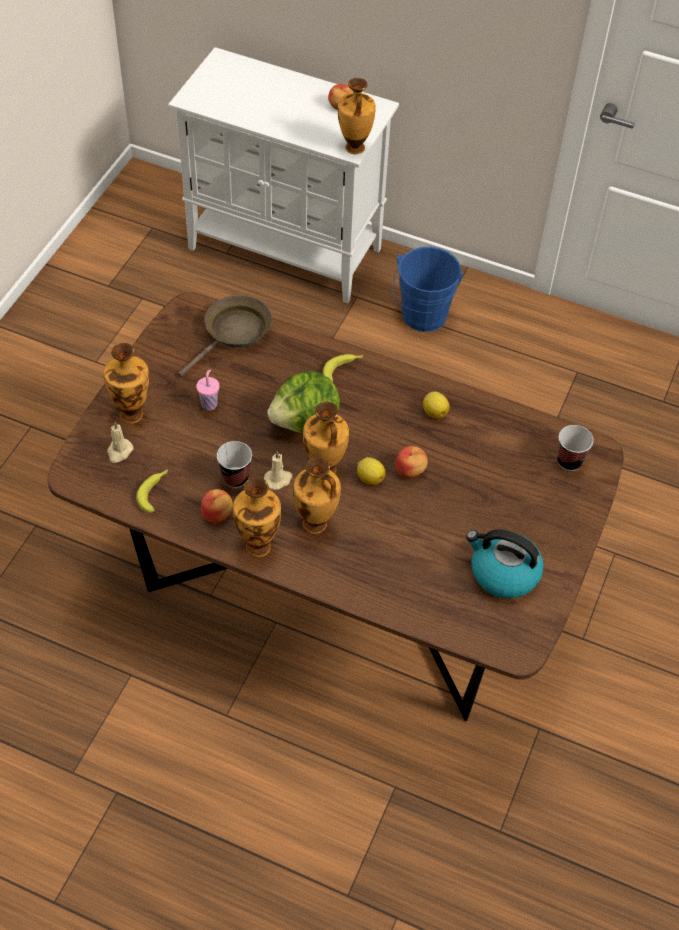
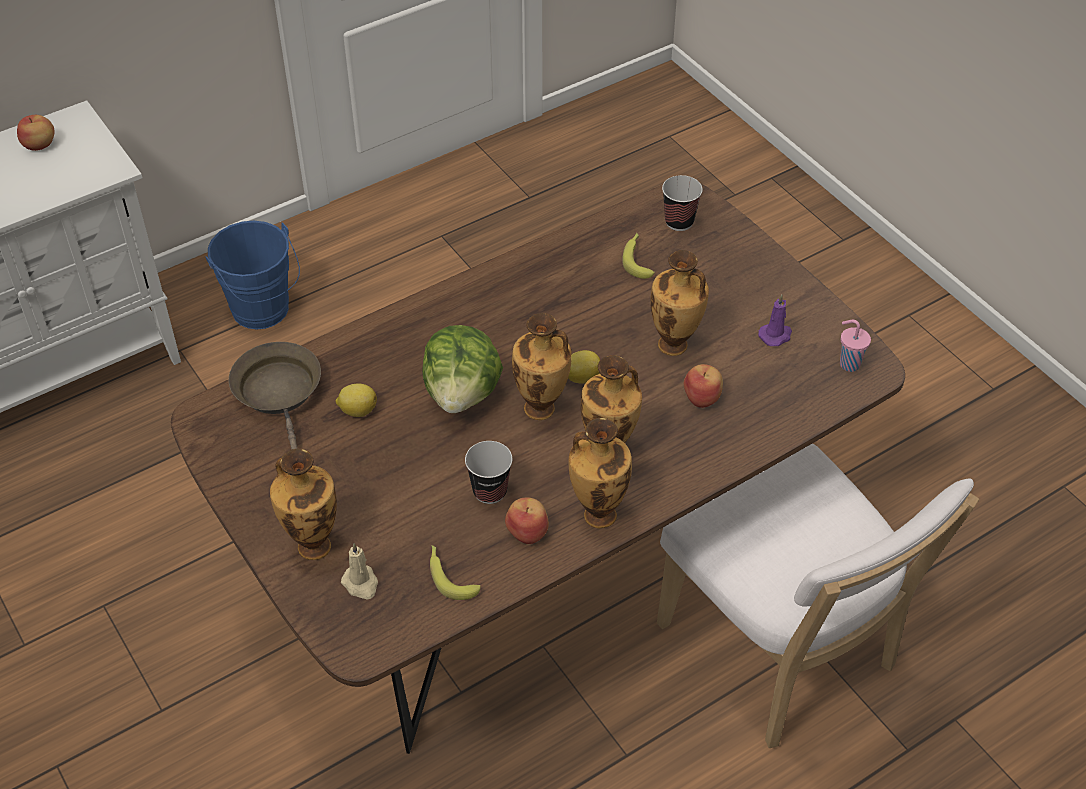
camera: 55 degrees left, 5 degrees down
(209, 404) = (363, 465): pink cup -> pink cup (848, 364)
(278, 479) = (522, 454): beige candle -> none
(342, 369) = (417, 328): banana -> banana (637, 259)
(354, 149) = (115, 165): vase -> vase (674, 346)
(372, 773) = (783, 654): none -> white chair
(410, 471) = (597, 341): apple -> apple (702, 397)
(434, 412) = (537, 286): lemon -> lemon (357, 410)
(503, 573) = (776, 335): kettle -> purple candle

